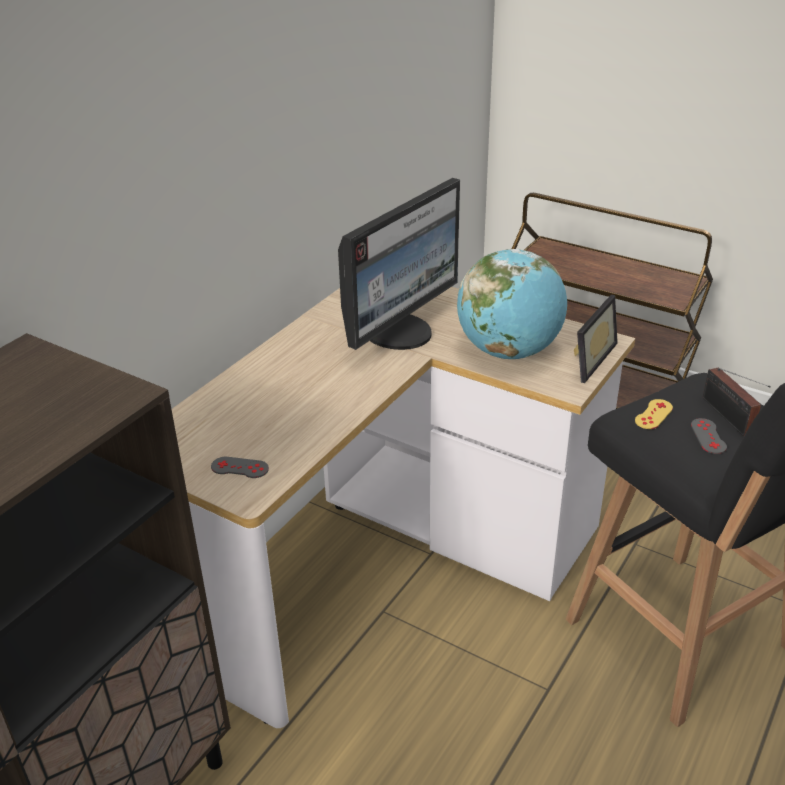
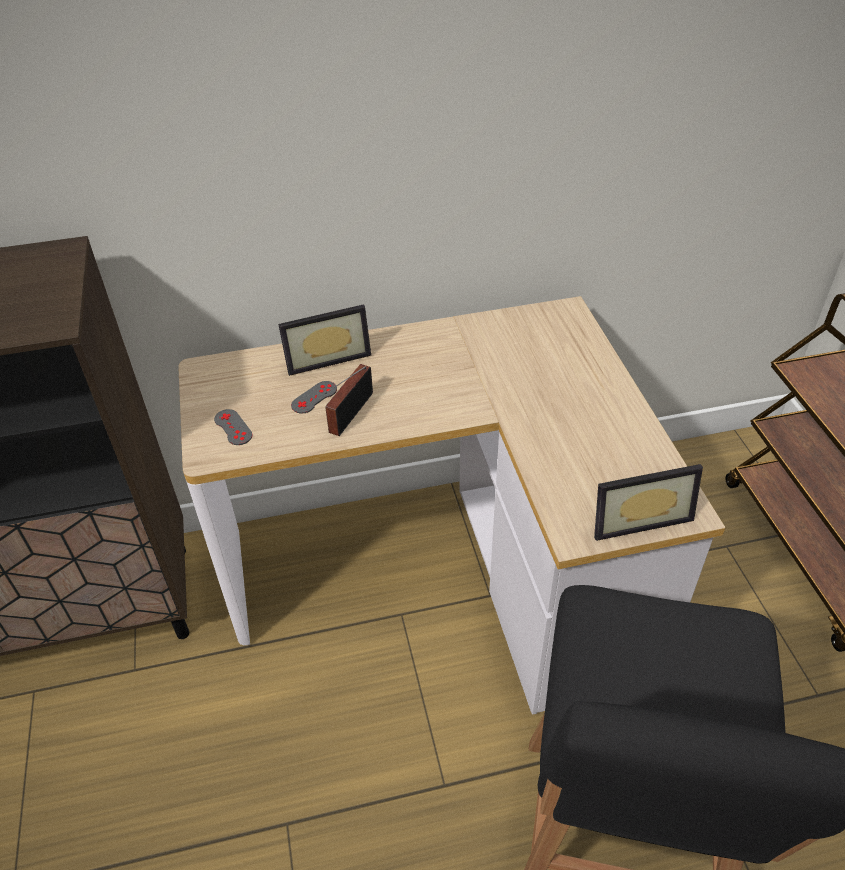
camera: 45 degrees right, 10 degrees up
(242, 386) = (326, 356): none -> picture frame
(400, 332) = (507, 380): monitor -> none
(509, 352) = (573, 460): globe -> none
(653, 414) = (625, 622): yellow game controller -> none
(708, 436) = (646, 688): grey game controller -> grey game controller (314, 397)
(729, 418) = (700, 687): radio -> radio (348, 415)

